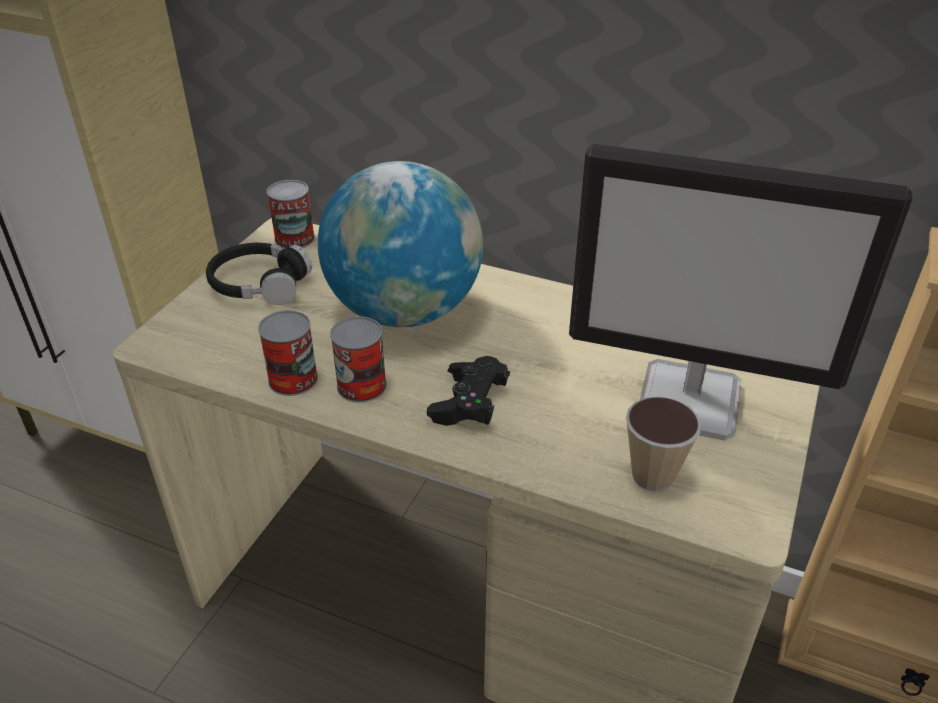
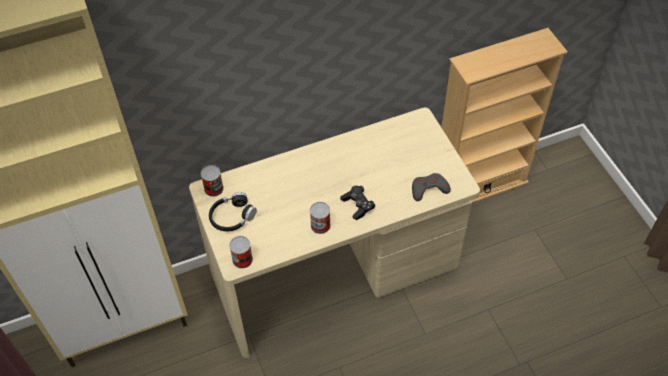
camera: 45 degrees left, 15 degrees up
(293, 379) = (297, 240): can -> can (242, 259)
(404, 311) = (295, 188): globe -> none
(652, 476) = (428, 189): cup -> grey game controller
(691, 401) = (413, 156): monitor -> none

